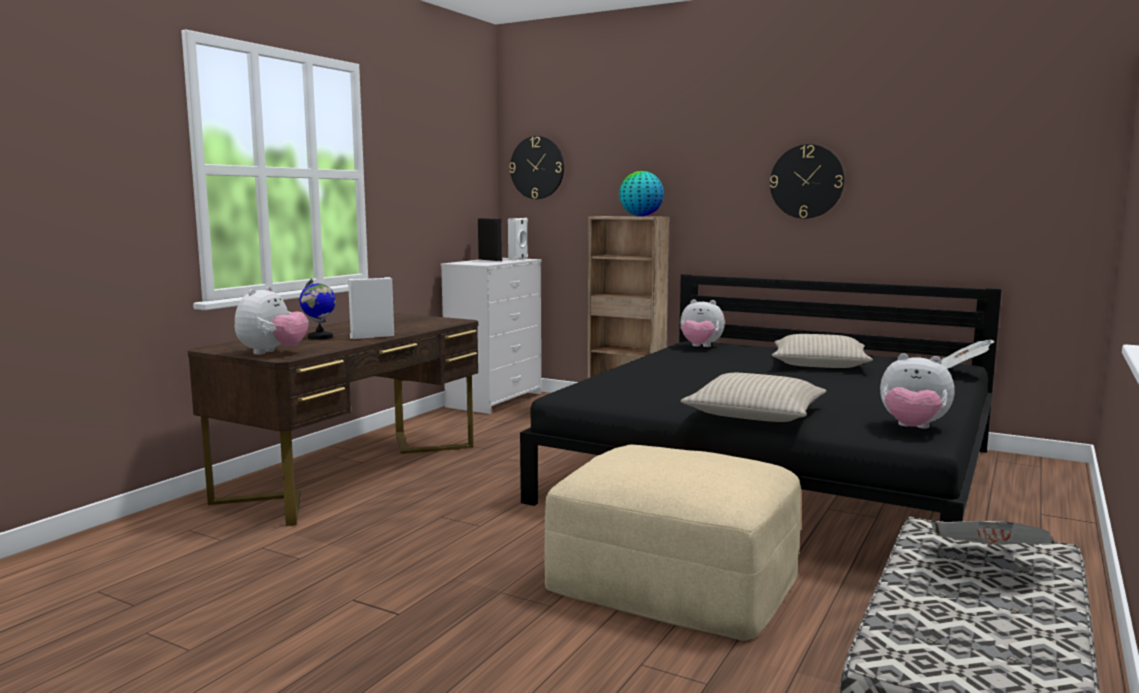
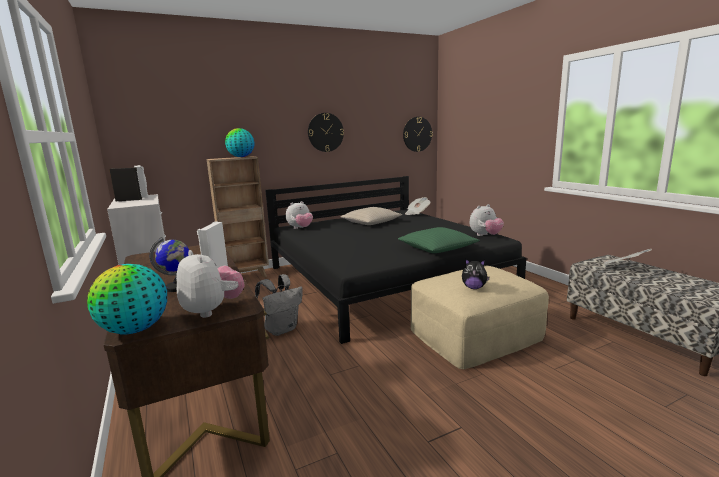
camera: 55 degrees left, 5 degrees up
(217, 348) = (135, 330): none -> globe
(514, 466) = (281, 329): none -> grey backpack
(537, 167) = (139, 127): wall clock -> wall clock (417, 134)
(627, 466) = (474, 288): none -> plush toy
(754, 414) = (437, 248): beige pillow -> green pillow

